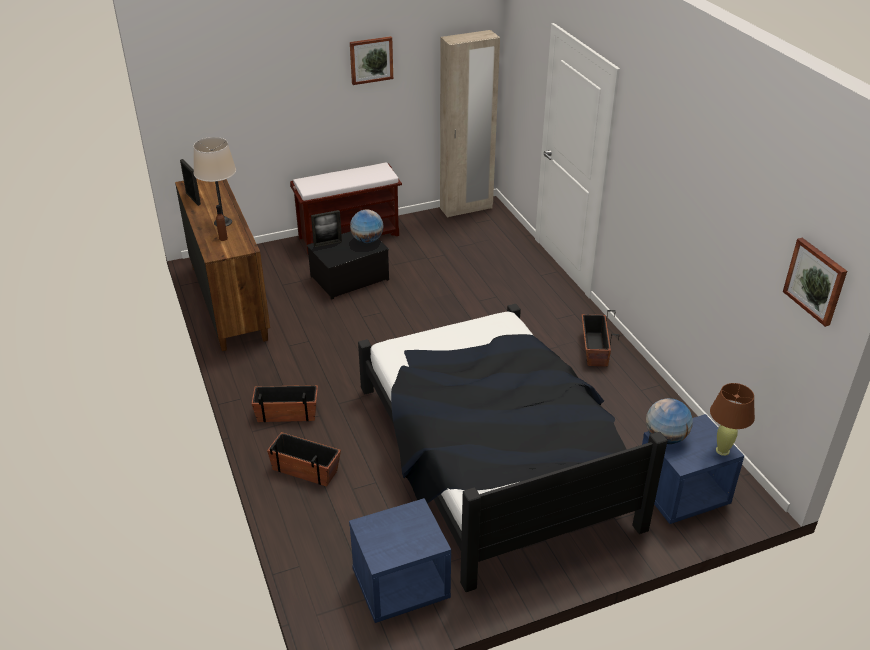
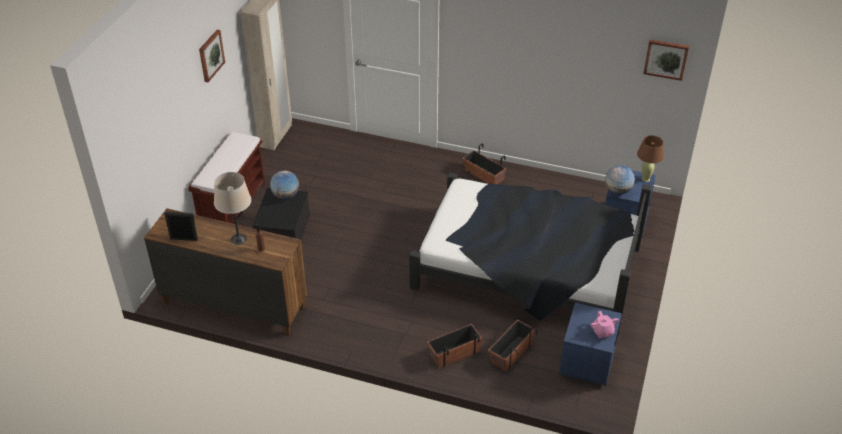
camera: 50 degrees left, 5 degrees up
(287, 413) = (392, 335): planter -> planter (511, 353)
(328, 244) = (265, 215): picture frame -> none
(398, 548) = (602, 332): none -> pink teapot

